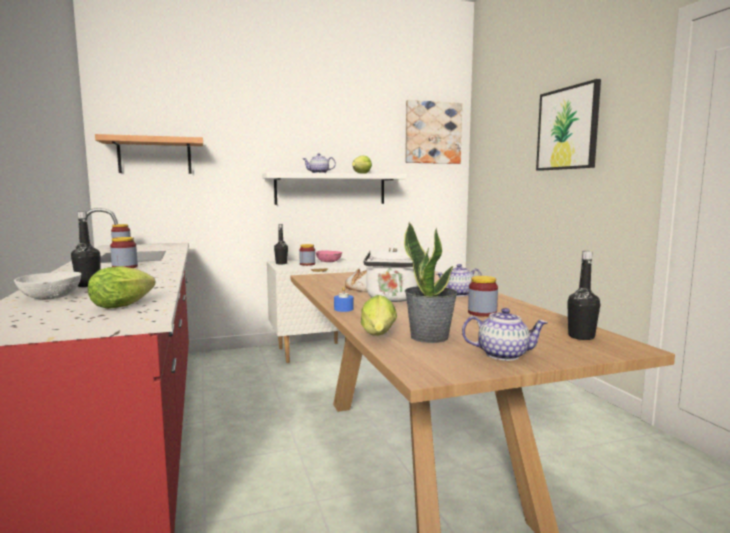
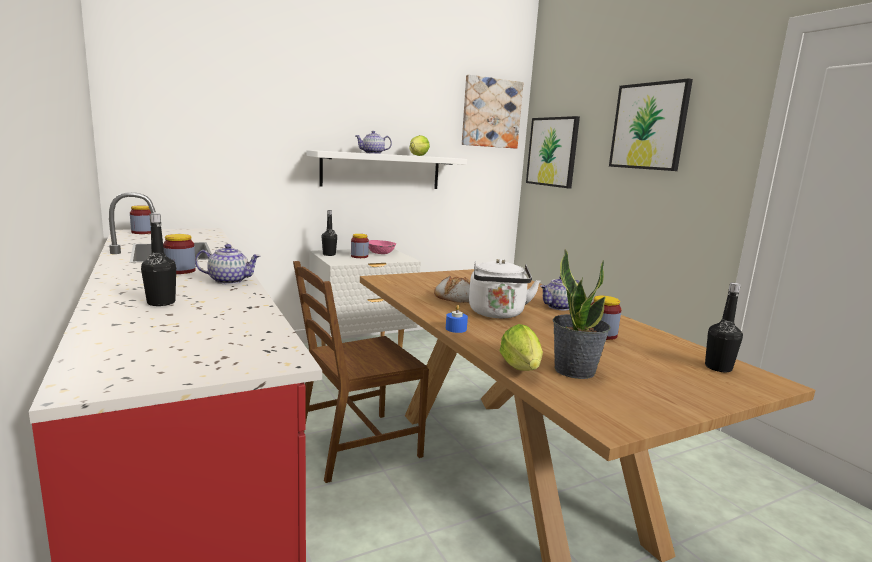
camera: 10 degrees left, 5 degrees up
(51, 297) = (131, 324): white bowl -> none
(125, 305) = (240, 339): lettuce -> none
(154, 156) = (179, 123): shelf -> none
(280, 427) = (357, 446): none -> brown chair
(490, 163) = (552, 152): none -> picture
(503, 354) = (664, 394): teapot -> teapot (229, 281)

